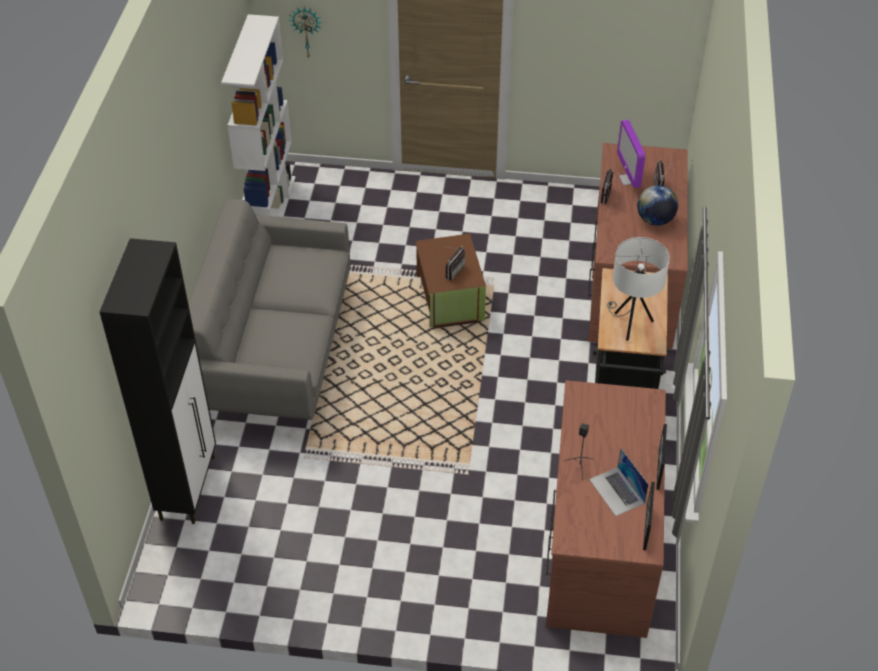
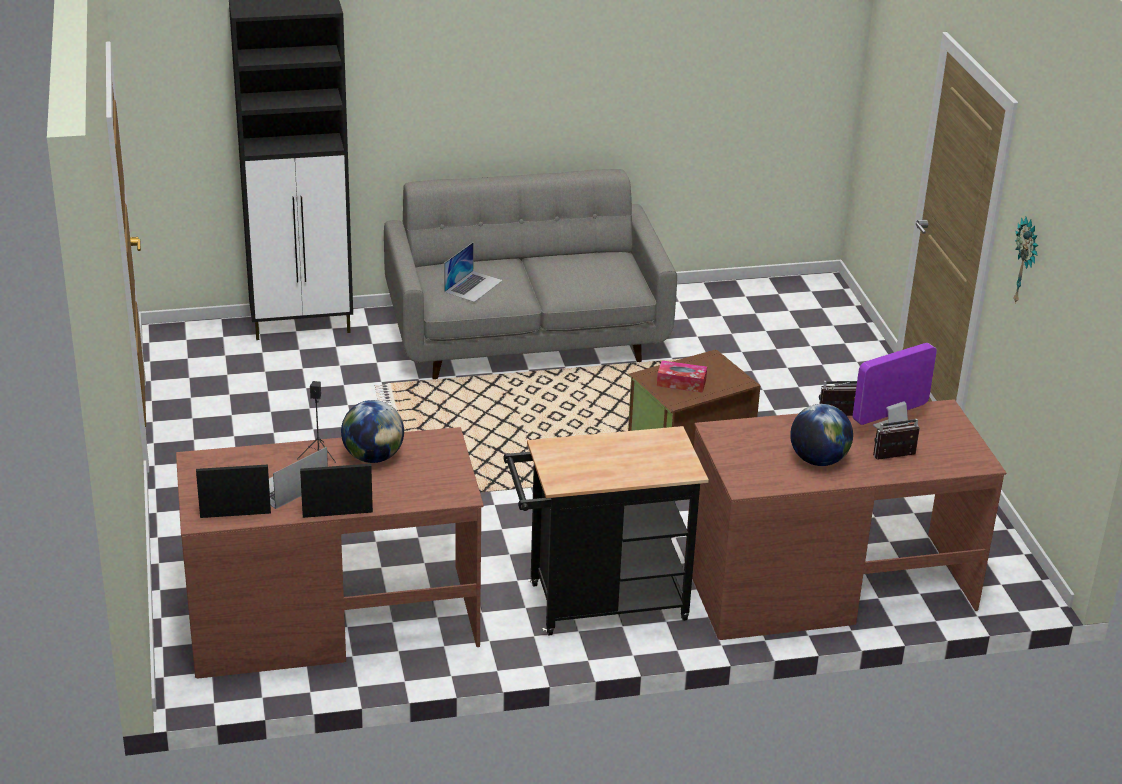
camera: 70 degrees right, 15 degrees down
(270, 209) = (751, 289): white bookcase -> none
(289, 342) = (473, 286): none -> laptop
(306, 31) = (885, 106): wall clock -> wall clock (1026, 261)
(452, 270) = (681, 383): radio -> tissue box
(592, 435) = (373, 457): none -> globe
(630, 323) = (587, 459): white table lamp -> none

